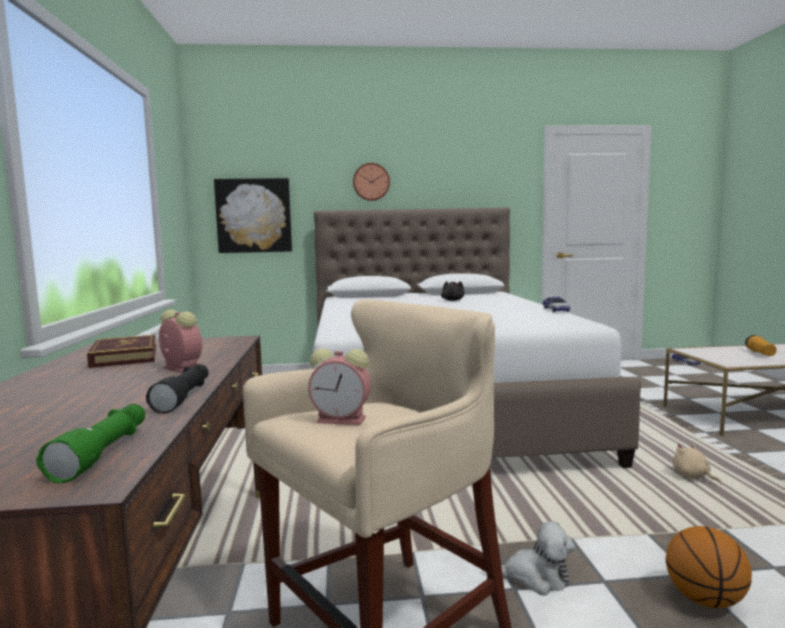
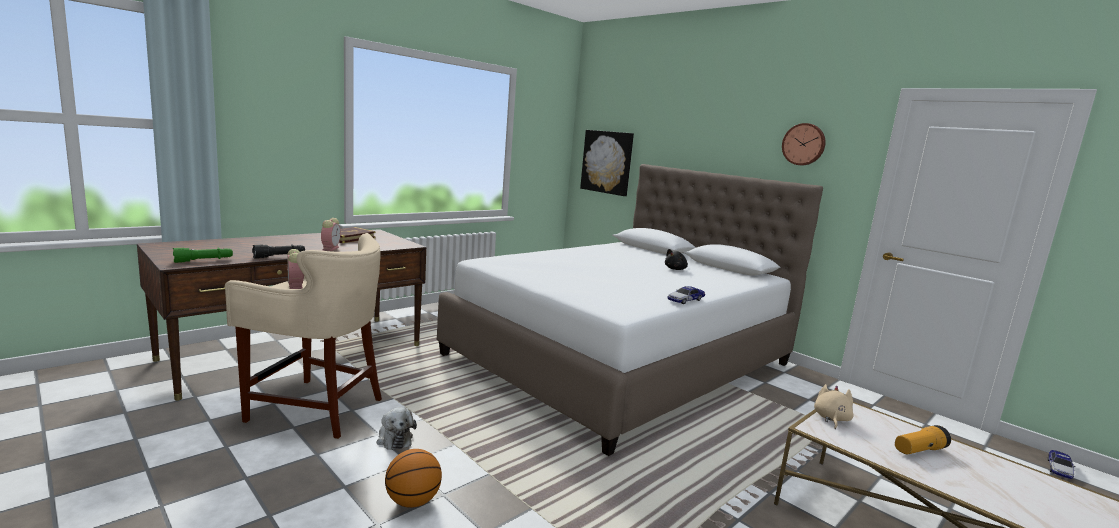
camera: 50 degrees right, 5 degrees up
(371, 182) = (695, 142): wall clock -> wall clock (804, 144)
(692, 477) = (627, 489): beige plush toy -> beige plush toy (831, 419)

